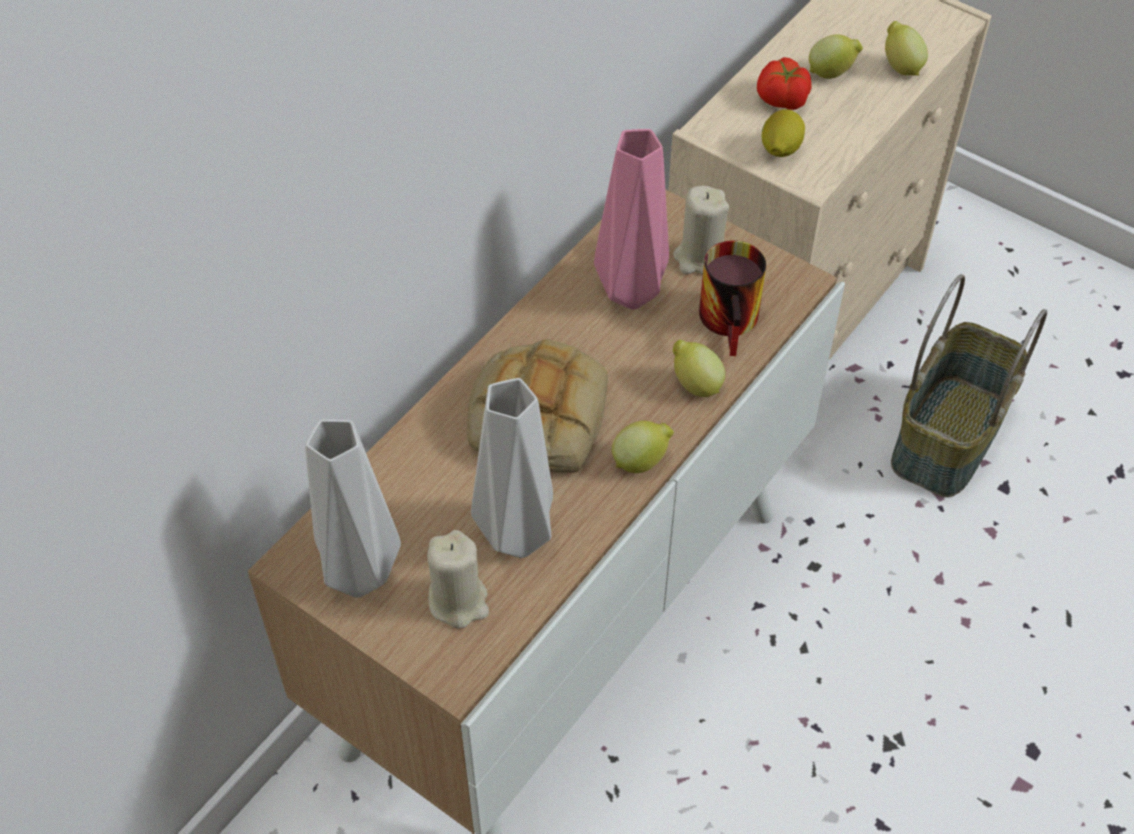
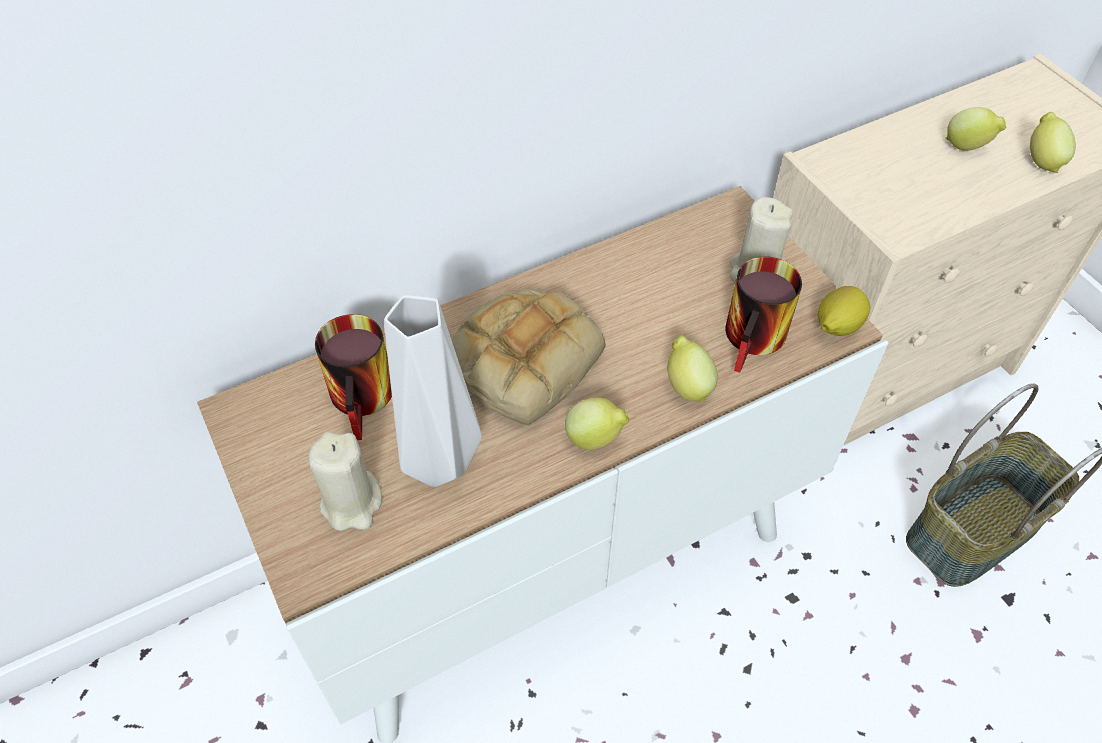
camera: 25 degrees right, 0 degrees up
(357, 572) = (282, 440): grey vase -> none
(413, 505) = (367, 399): none -> mug
(634, 291) = (677, 280): pink vase -> none
(780, 150) = (880, 198): lemon -> lemon (836, 326)
(782, 99) = (906, 155): tomato -> none

